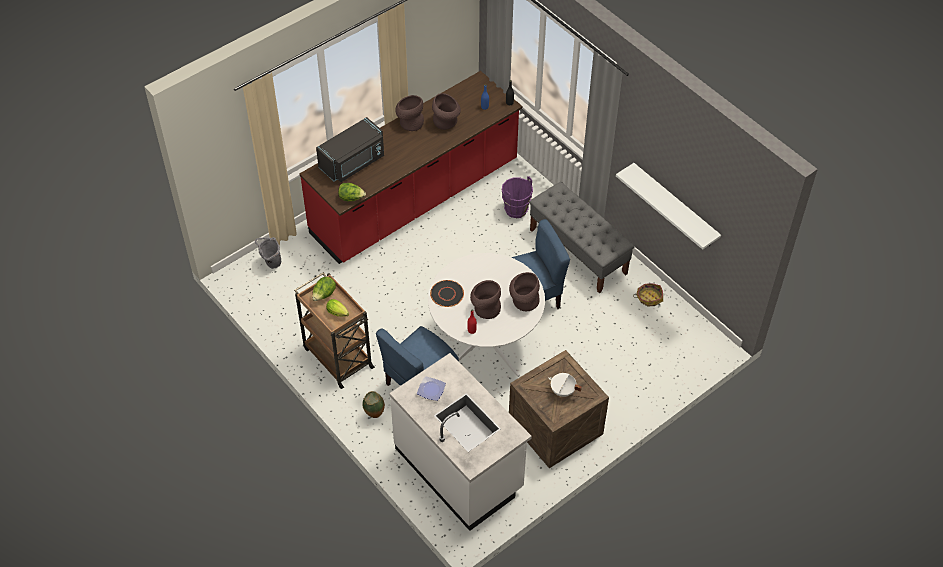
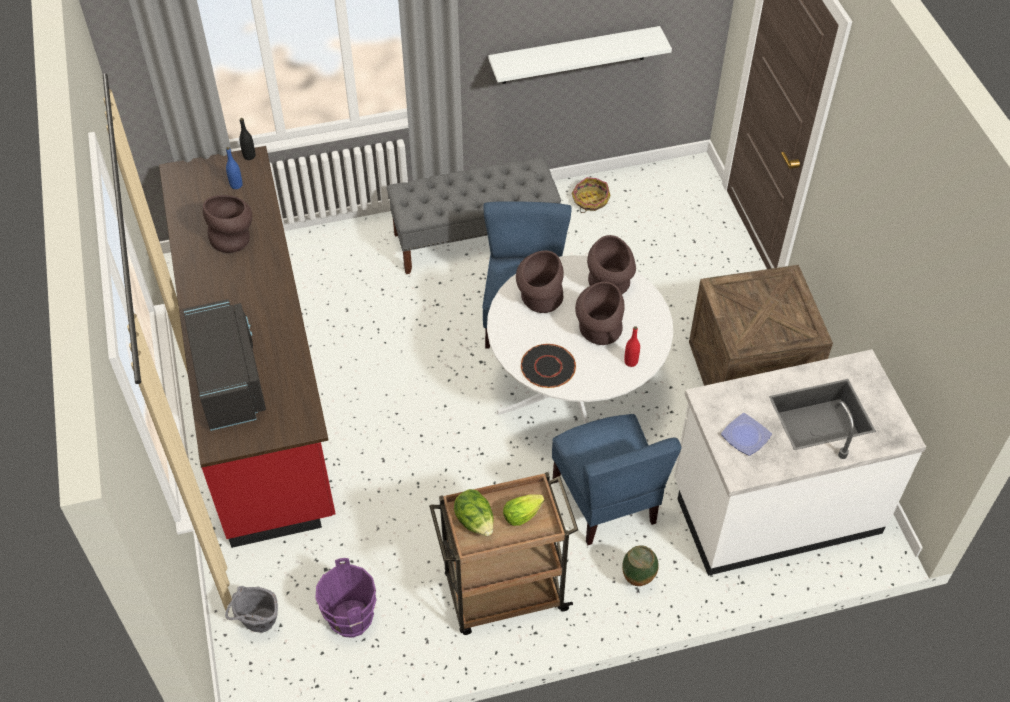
camera: 65 degrees left, 0 degrees up
(351, 198) = (305, 409): lettuce -> none
(410, 122) = (199, 281): brown vase -> brown vase (539, 300)
(516, 210) = (360, 275): purple bucket -> purple bucket (350, 619)
(562, 391) = (769, 308): white cooking pot -> none

